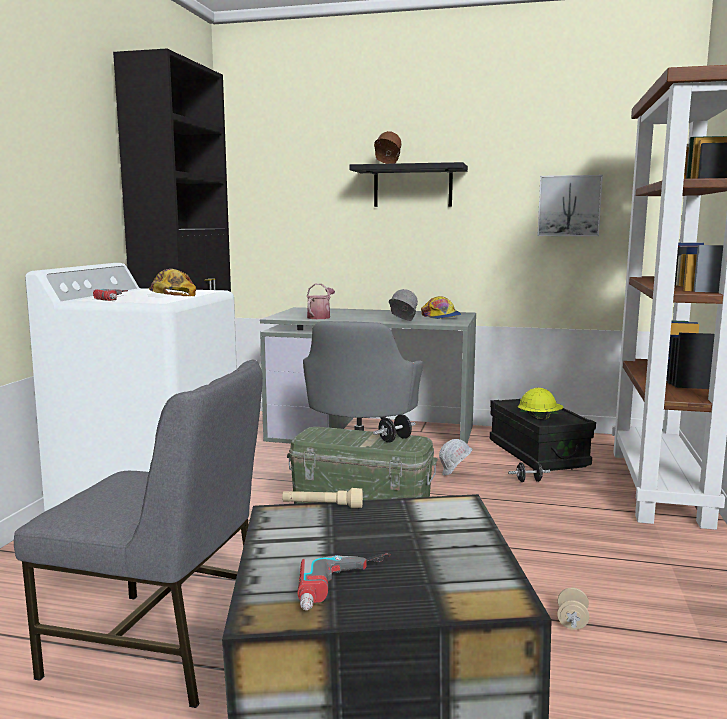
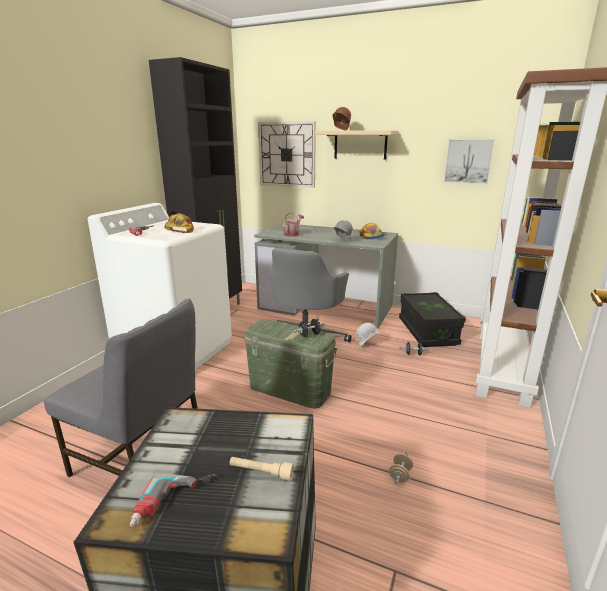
camera: 10 degrees right, 10 degrees up
(299, 203) = (287, 154): none -> wall clock
(322, 506) = (206, 414): beige flashlight -> beige flashlight (261, 472)
(412, 186) = (360, 145): black shelf -> beige shelf
(539, 418) = (428, 311): yellow hard hat -> none

